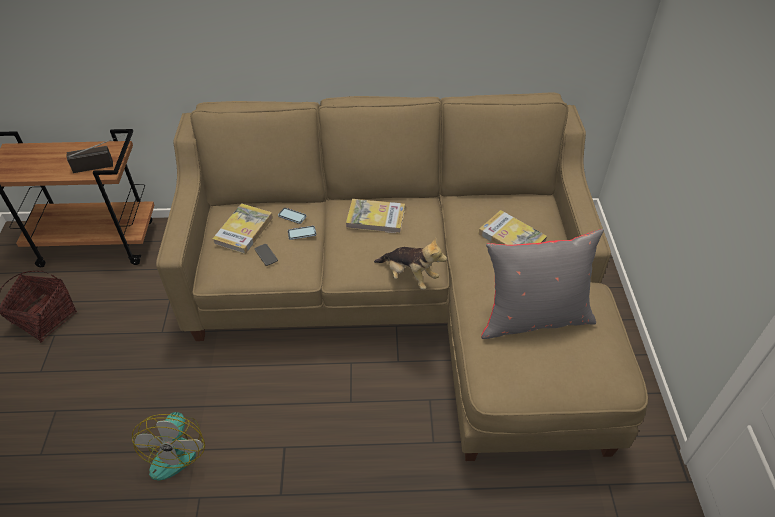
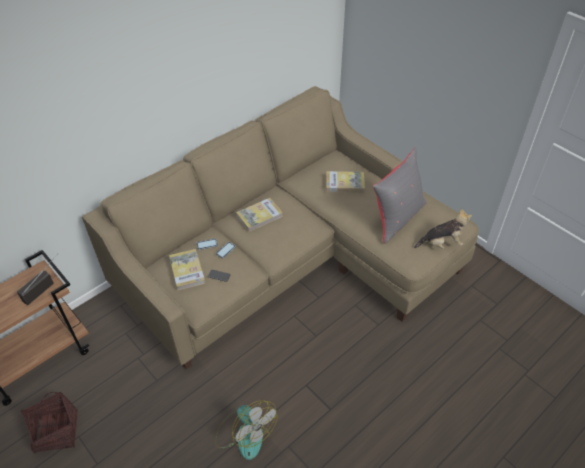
camera: 40 degrees left, 0 degrees up
(409, 276) = (312, 236): plush toy -> plush toy (441, 243)

